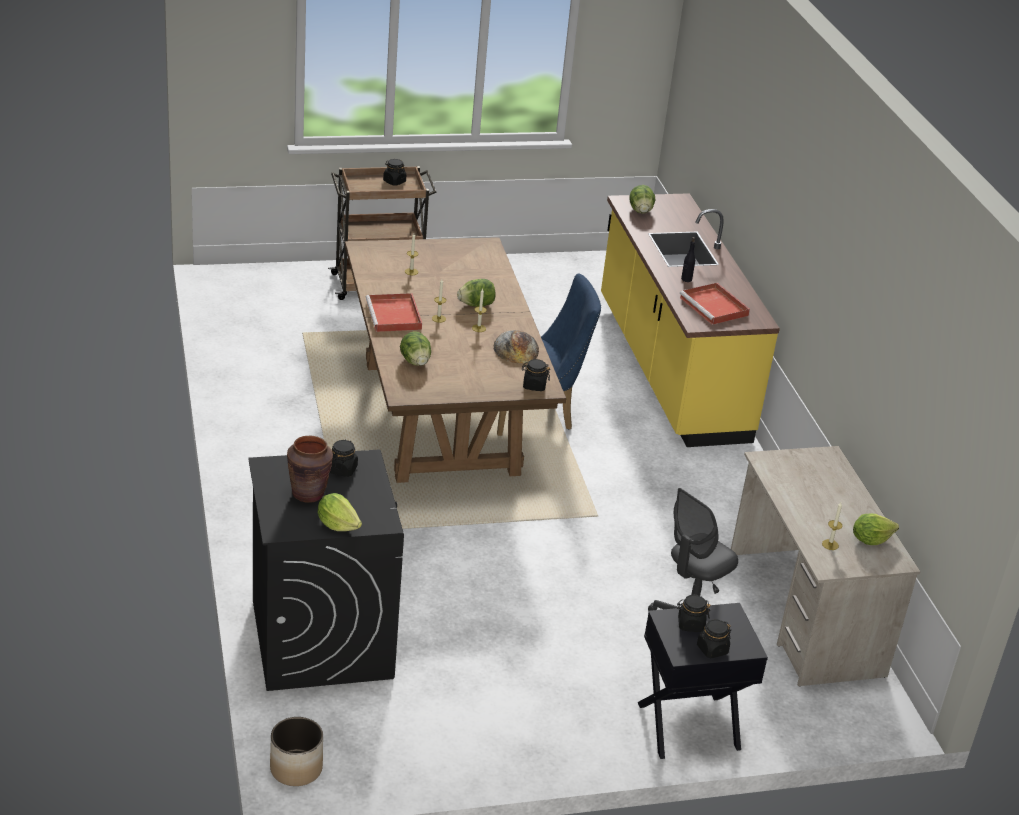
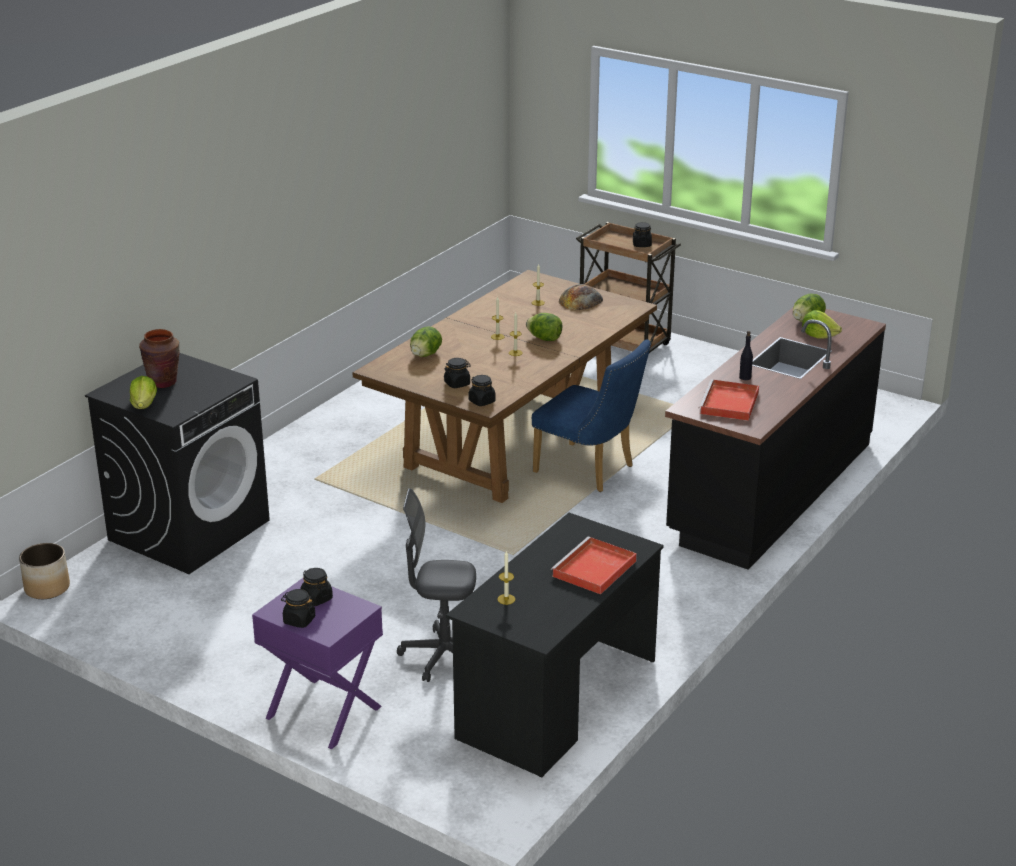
camera: 50 degrees right, 5 degrees down
(342, 469) = (210, 379): black jar -> black jar (457, 384)
(394, 316) = (468, 324): red tray -> red tray (594, 569)
(516, 348) = (517, 375): bread -> bread (580, 300)
(669, 370) = (770, 489): yellow counter -> black counter
(689, 727) = (322, 713): black nightstand -> purple nightstand
(804, 614) = (557, 699): beige desk -> black desk
(870, 539) = (548, 613): lettuce -> lettuce (818, 336)

